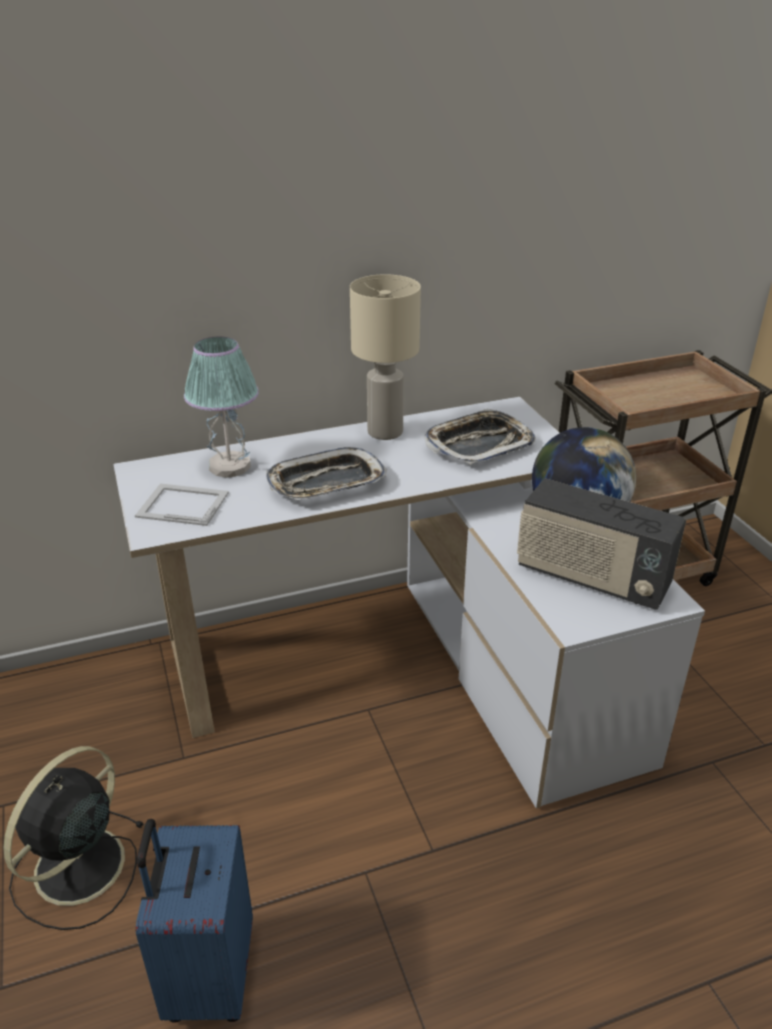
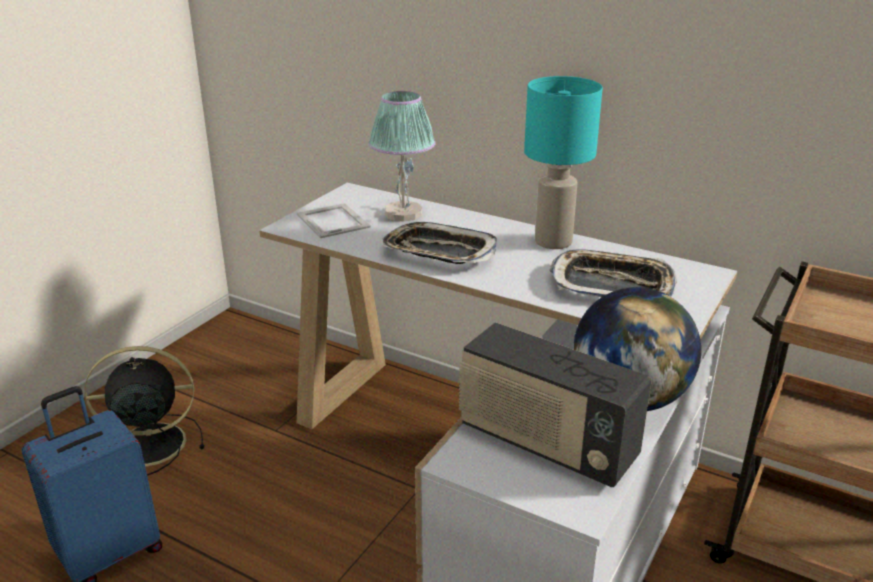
camera: 50 degrees right, 5 degrees down
(385, 432) = (552, 242): beige table lamp -> turquoise table lamp
(591, 578) = (546, 444): radio -> radio turned 45 degrees counterclockwise

